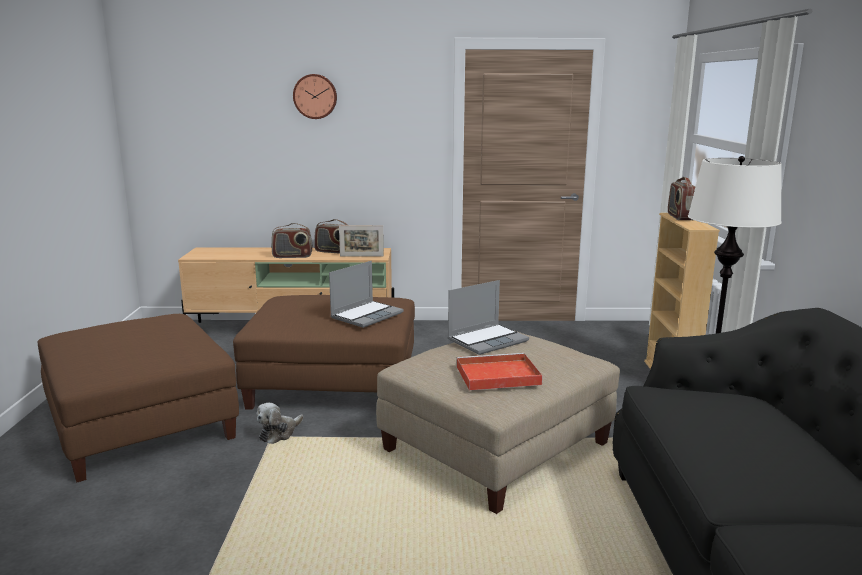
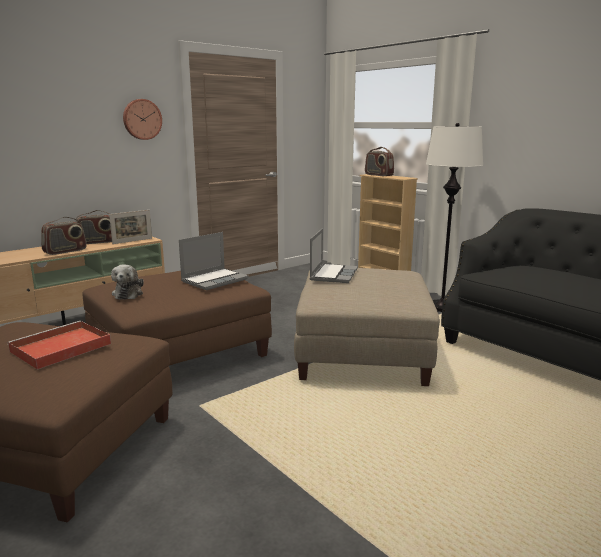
camera: 40 degrees left, 0 degrees up
(279, 433) = (201, 401): plush toy -> plush toy (128, 294)
(315, 96) = (55, 88): wall clock -> wall clock (142, 119)
(367, 315) = (215, 280): laptop -> laptop turned 45 degrees clockwise
(496, 375) = (384, 291): red tray -> red tray (59, 348)

